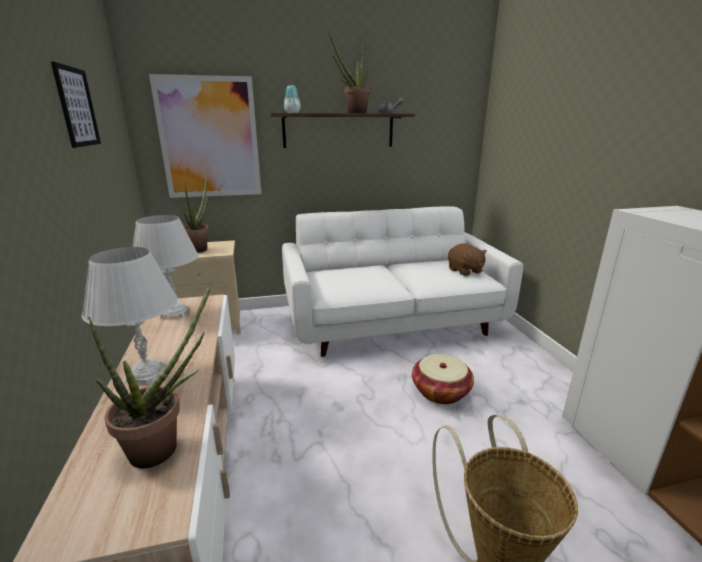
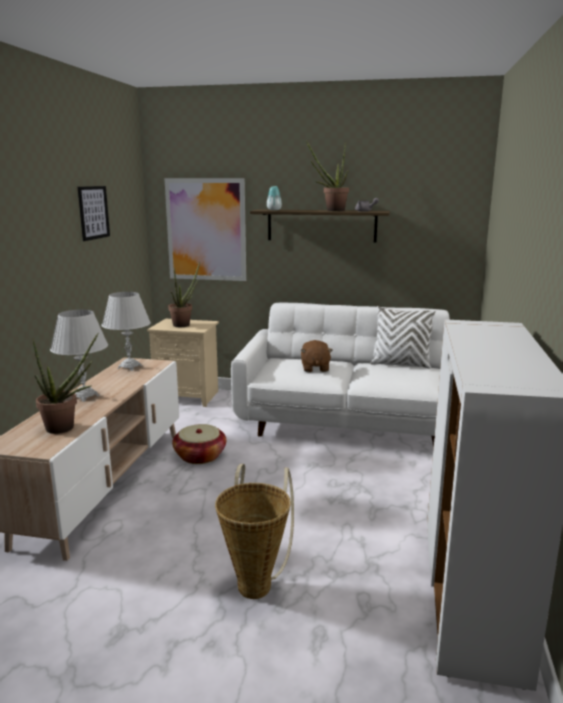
camera: 25 degrees right, 5 degrees down
(431, 260) = (400, 364): none -> white pillow
(440, 391) = (336, 482): basket -> basket (200, 456)
(465, 271) = (419, 378): brown plush toy -> brown plush toy (315, 368)

